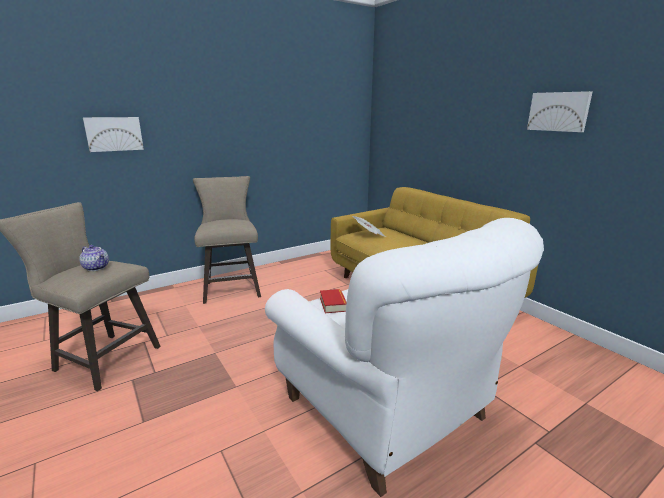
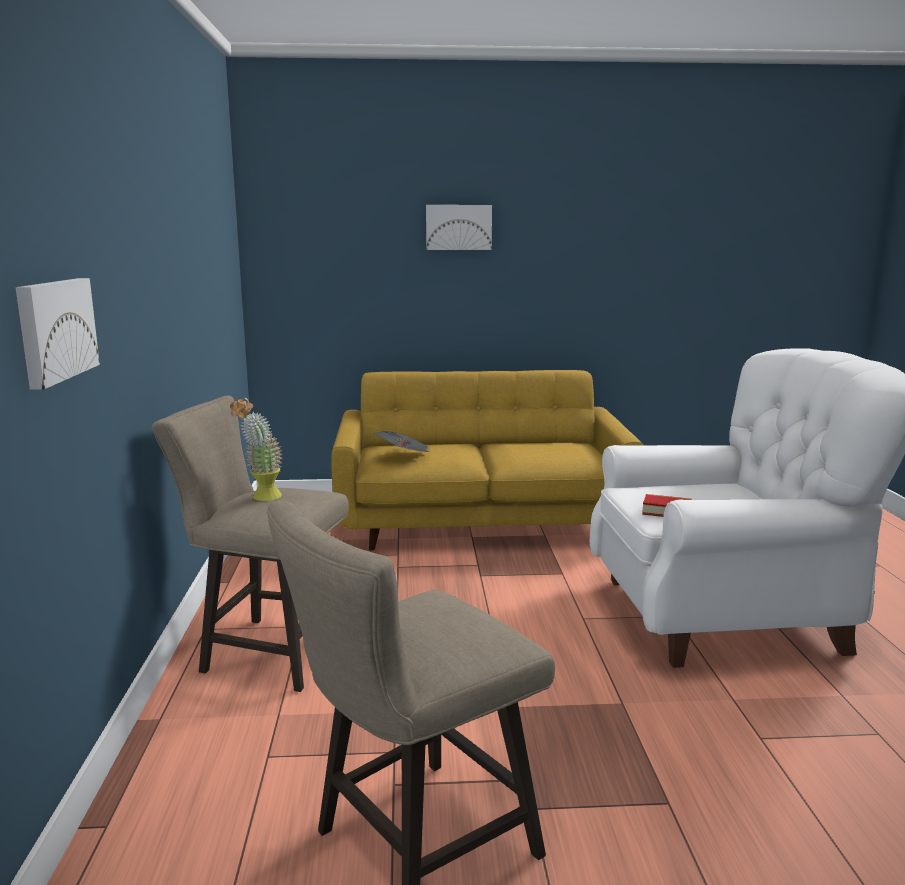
camera: 60 degrees left, 5 degrees down
(97, 268) = (435, 615): teapot -> none
(222, 220) = (261, 498): none -> potted plant
(559, 111) = (596, 244): picture -> picture (458, 227)

